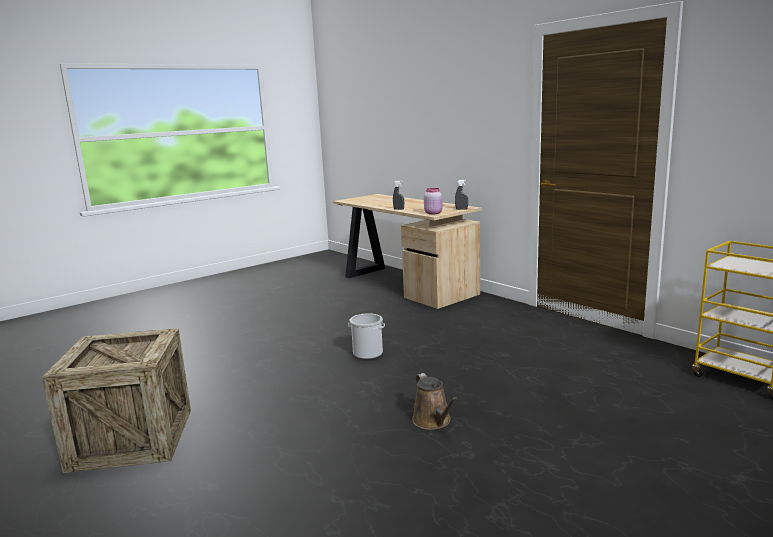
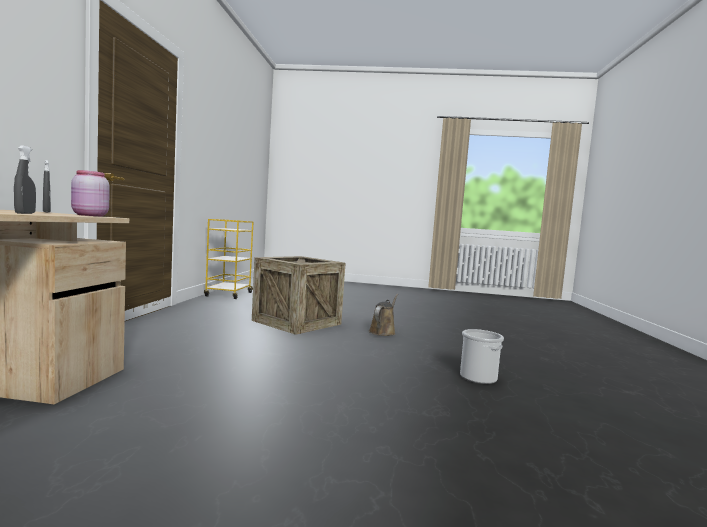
camera: 135 degrees left, 10 degrees down
(132, 439) = (619, 402): crate -> crate (296, 322)
(368, 353) = (320, 369): bucket -> bucket (477, 377)

